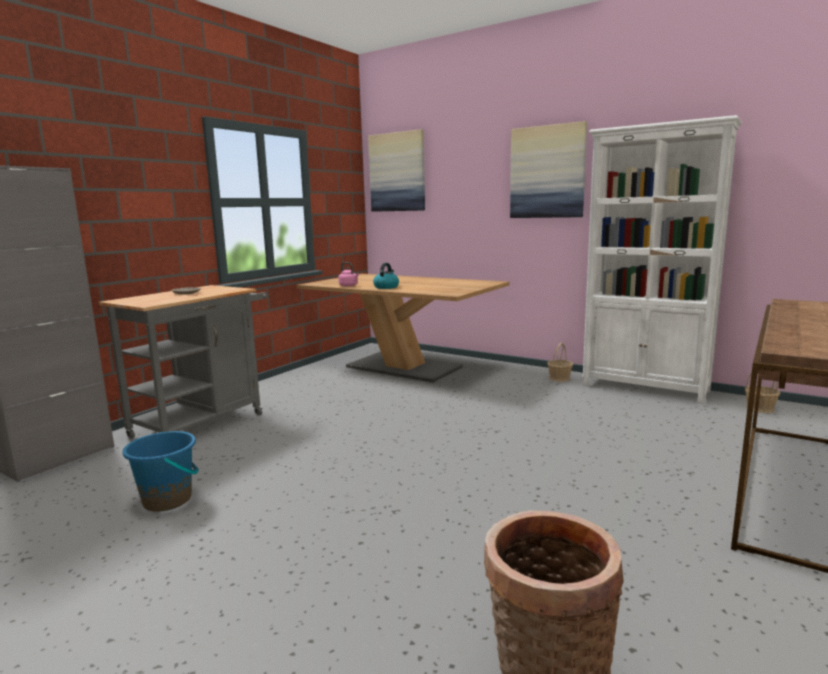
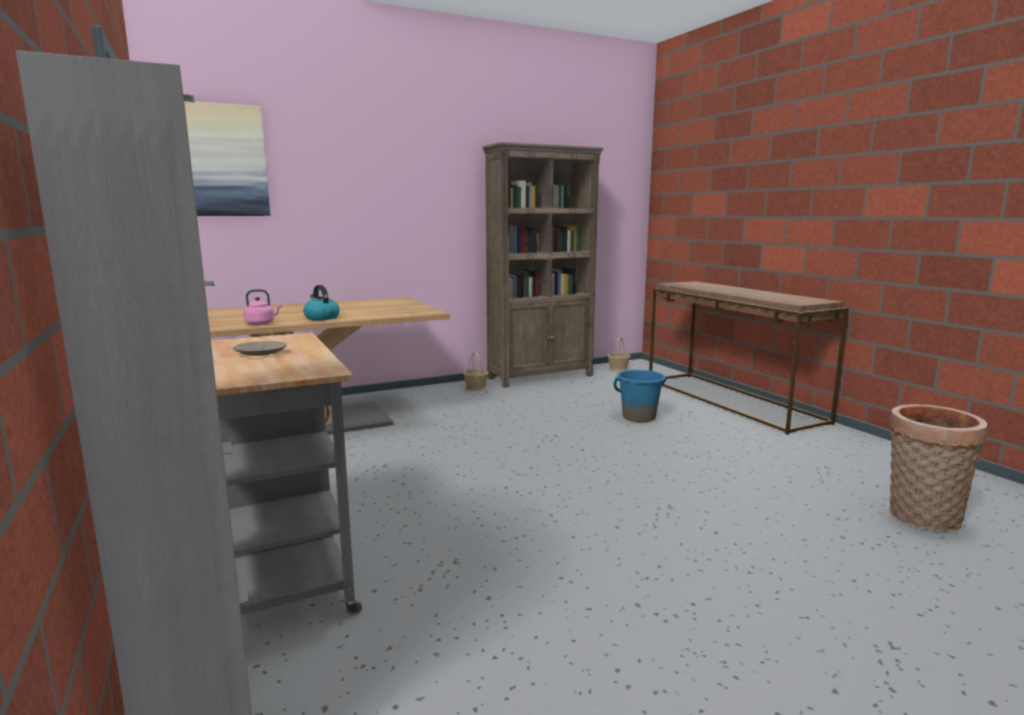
camera: 60 degrees left, 0 degrees up
(168, 500) = (530, 628): blue bucket -> blue bucket (639, 417)
(547, 172) = (429, 178): picture -> none
(645, 388) = (541, 376): white bookcase -> brown bookcase

